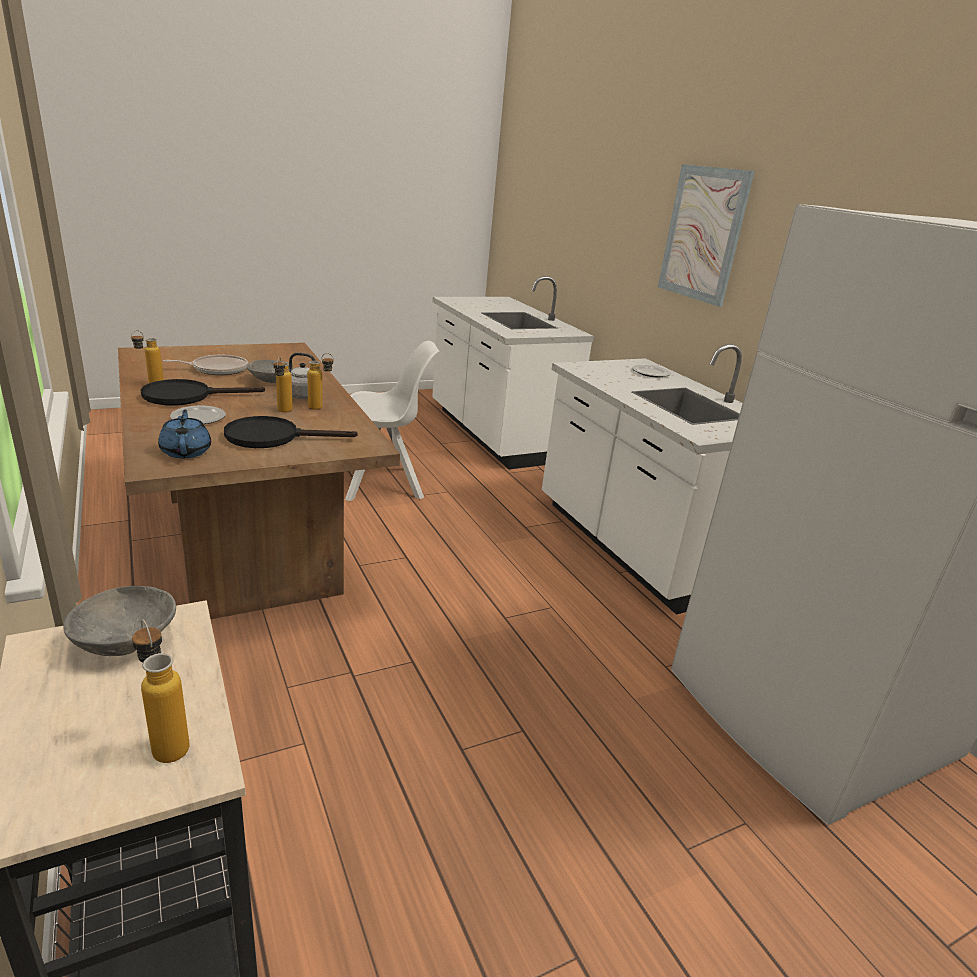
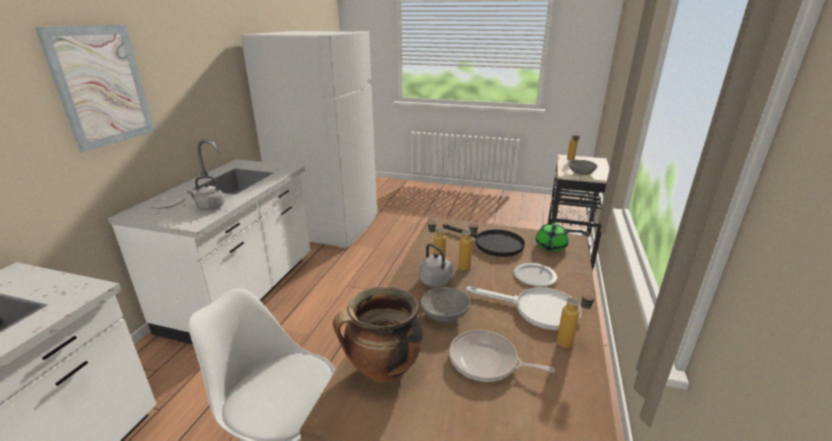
camera: 135 degrees left, 0 degrees up
(186, 451) = (550, 246): blue teapot -> green teapot
(187, 396) = (537, 310): black frying pan -> white frying pan
(285, 358) = (383, 370): none -> cooking pot
(608, 377) = (209, 207): none -> grey kettle

